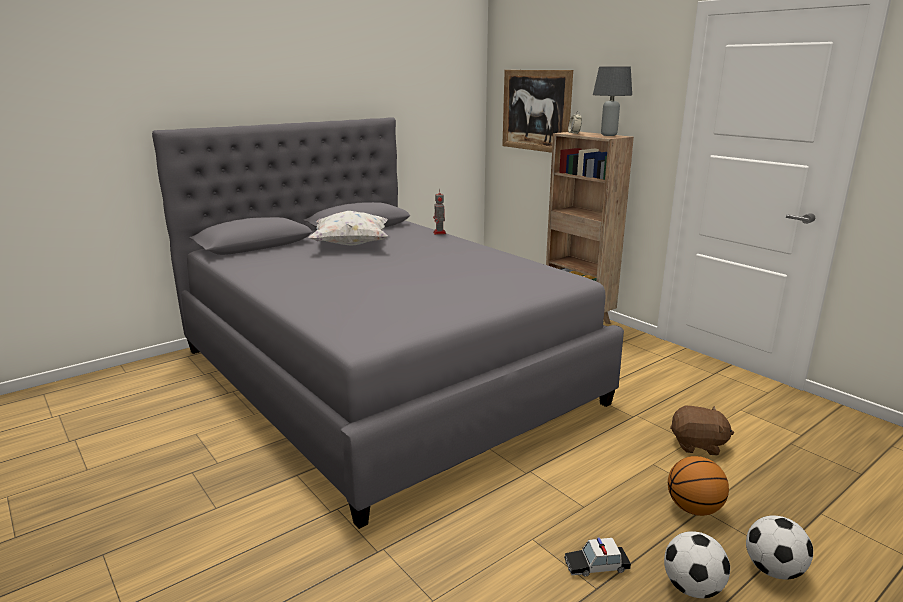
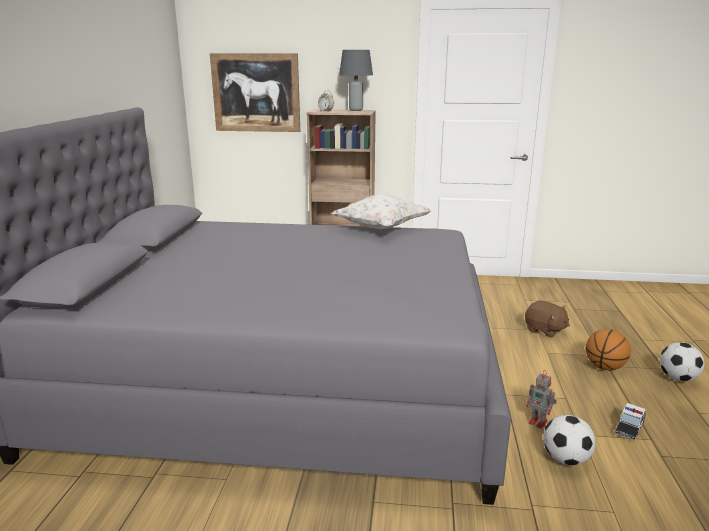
camera: 45 degrees left, 0 degrees up
(351, 245) = (200, 254): white pillow -> white pillow (381, 228)
(439, 233) = (252, 223): toy robot -> toy robot (539, 422)
(692, 588) = (675, 409): football -> football (566, 459)
(697, 445) = (544, 330): brown plush toy -> brown plush toy turned 75 degrees clockwise

